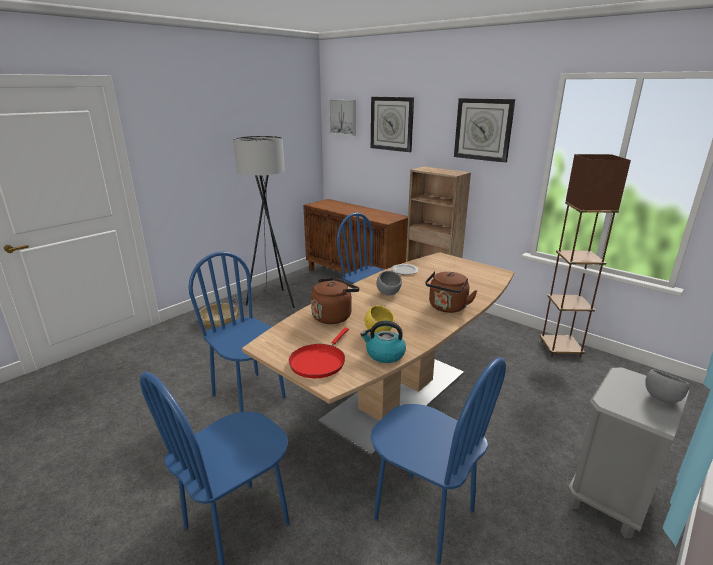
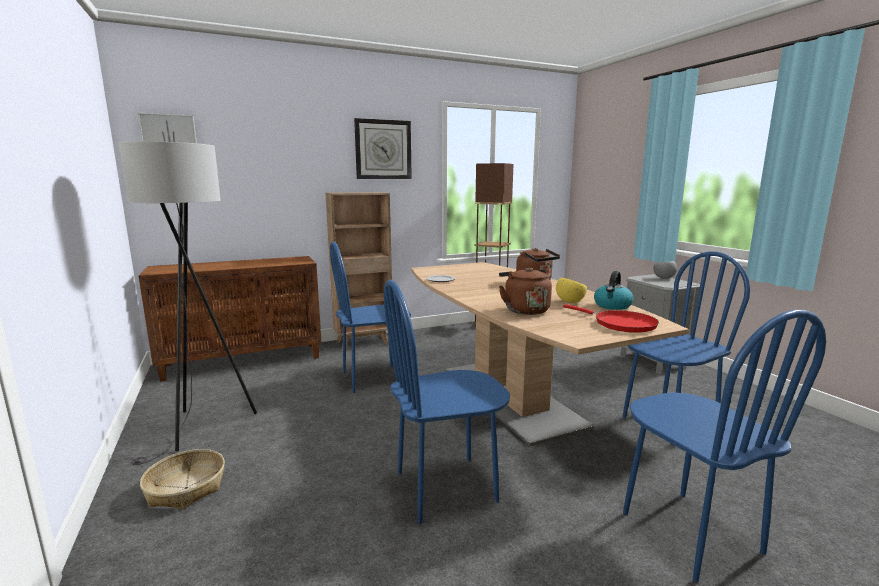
camera: 65 degrees left, 10 degrees down
(388, 293) = (489, 290): grey bowl -> none
(392, 124) = (264, 147): wall clock -> none

